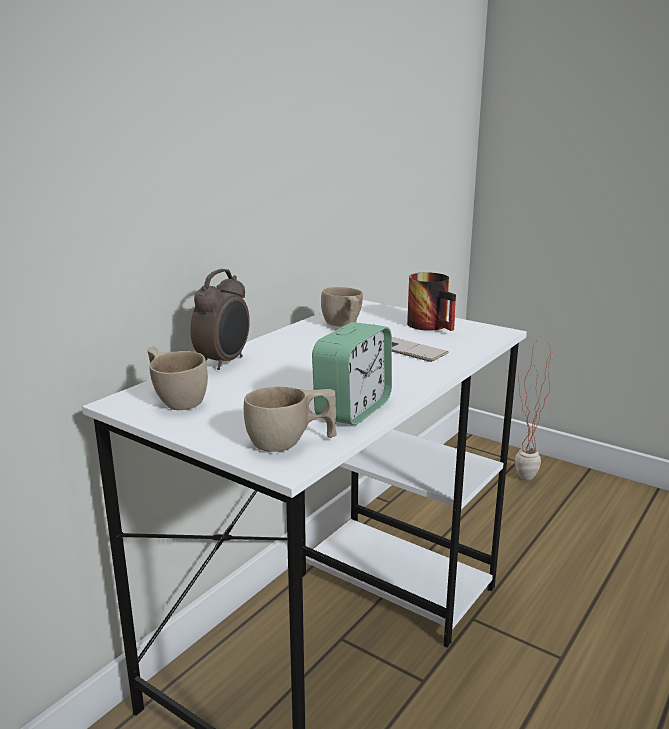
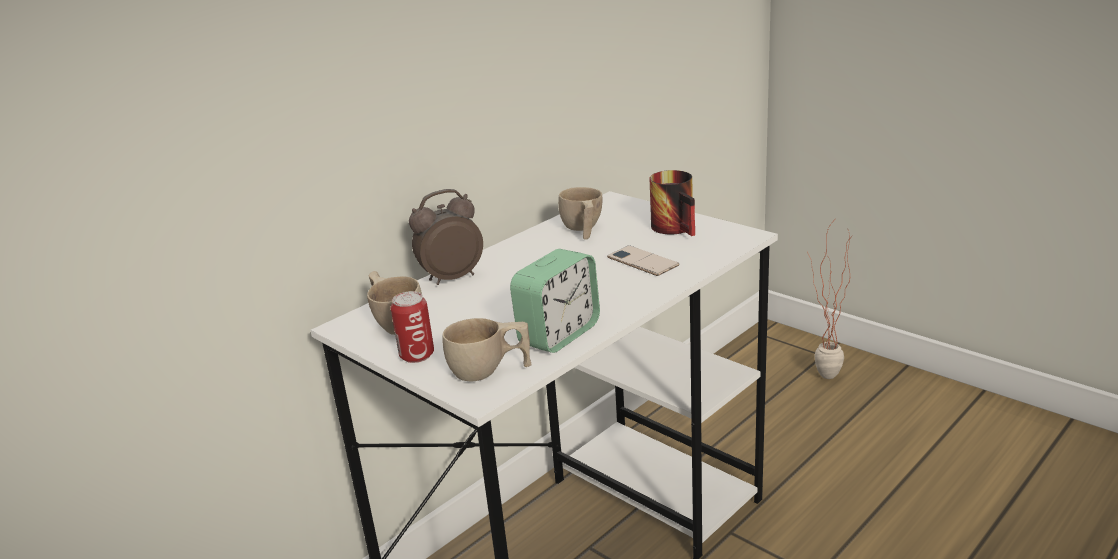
camera: 10 degrees right, 5 degrees up
(207, 429) = (417, 355): none -> can
(224, 362) = (451, 278): alarm clock -> alarm clock turned 150 degrees counterclockwise

